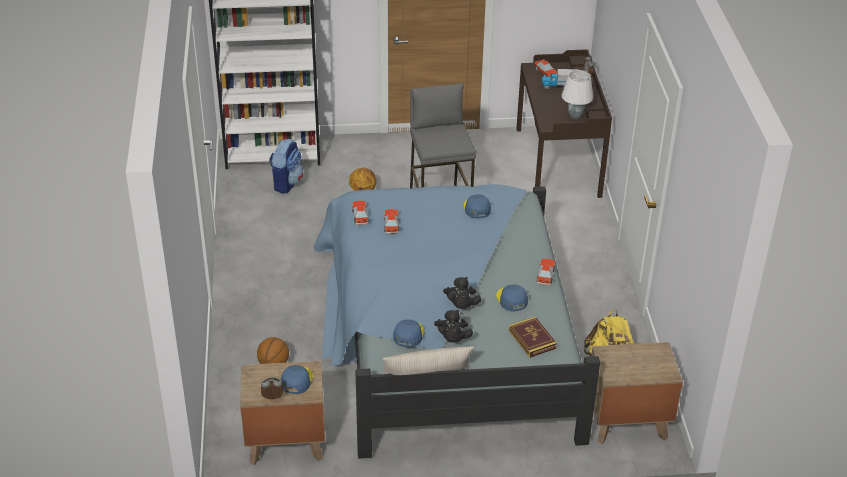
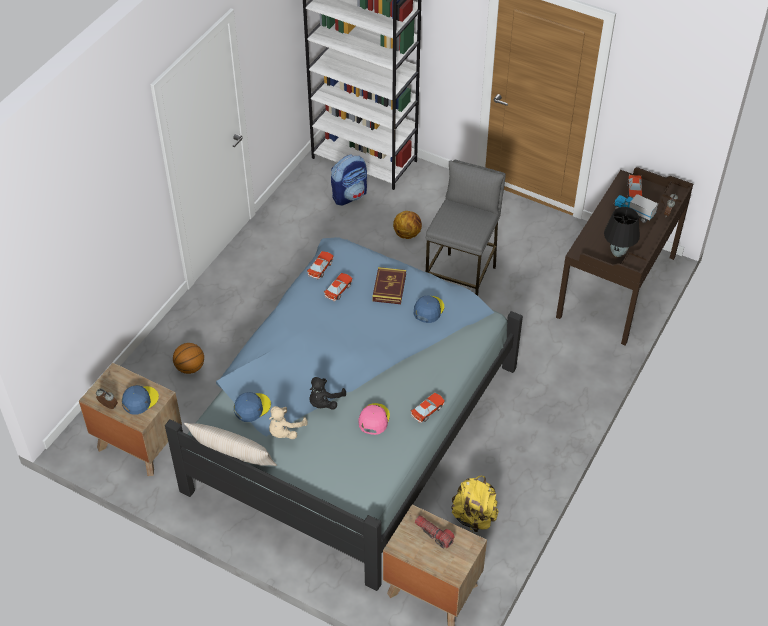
camera: 35 degrees right, 10 degrees up
(452, 338) = (285, 431): black plush toy -> beige plush toy
(511, 299) = (373, 419): blue cap -> pink cap
(532, 339) = (354, 469): book -> book (389, 287)
(575, 115) = (618, 253): white table lamp -> black table lamp
(629, 357) = (434, 534): none -> flashlight

